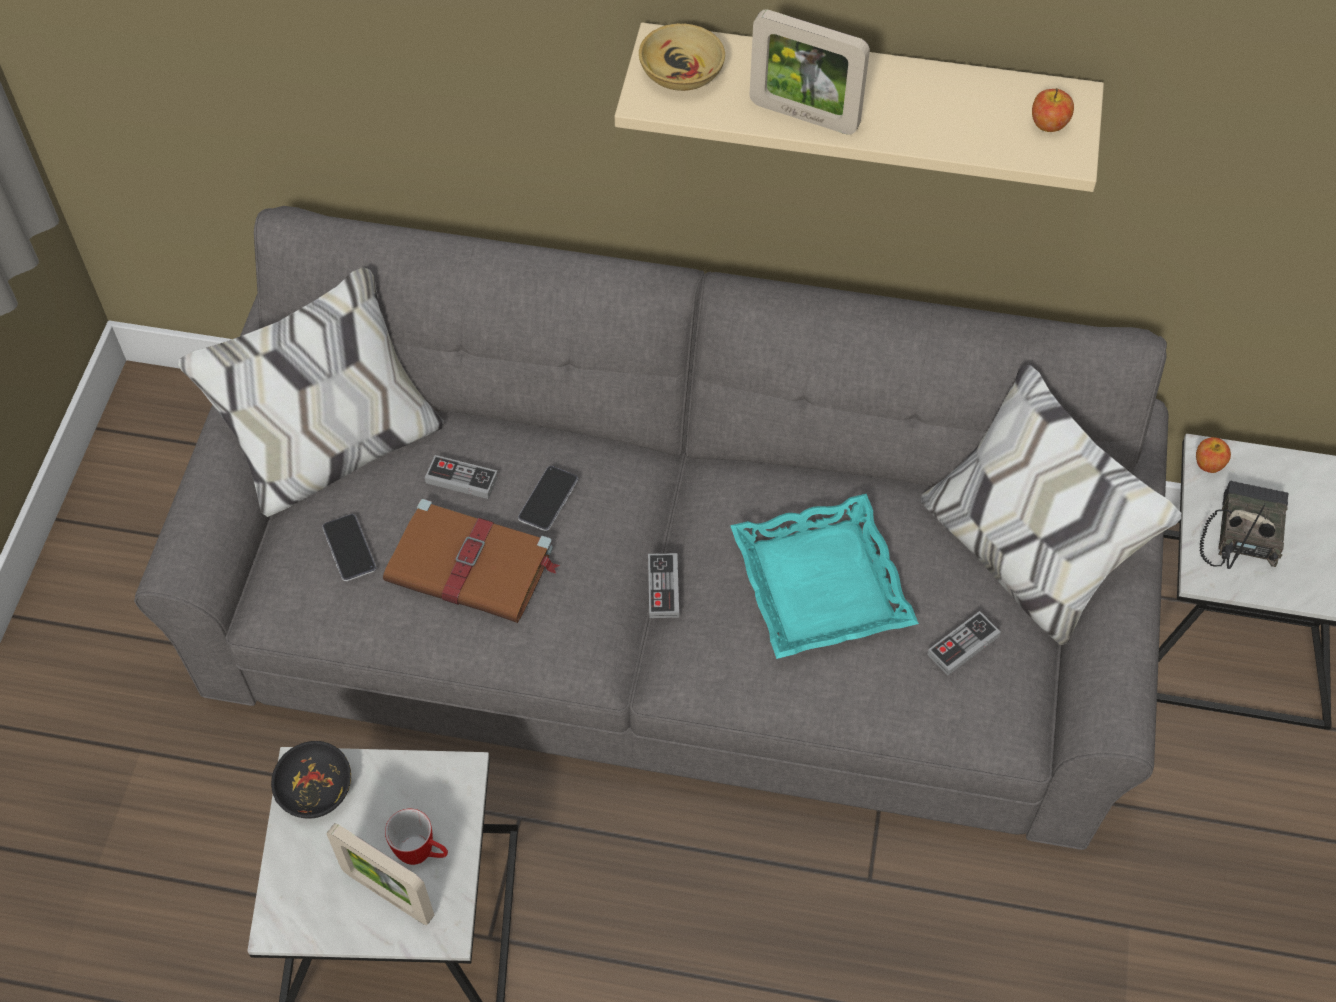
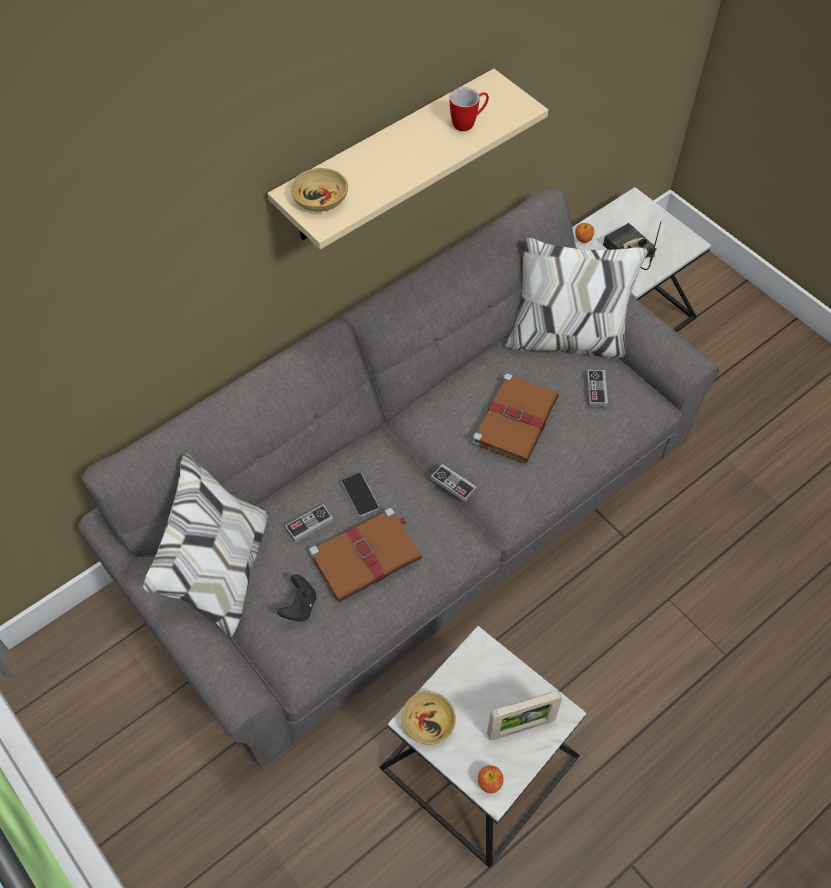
camera: 50 degrees left, 0 degrees up
(316, 788) = (429, 722): black bowl -> beige bowl
(349, 548) = (299, 606): phone -> black game controller
(423, 854) = (511, 695): mug -> mug (468, 123)
(804, 116) = (400, 175): picture frame -> none
(819, 584) = (516, 419): turquoise tray -> brown book
(1049, 124) = (499, 101): apple -> apple (489, 782)

